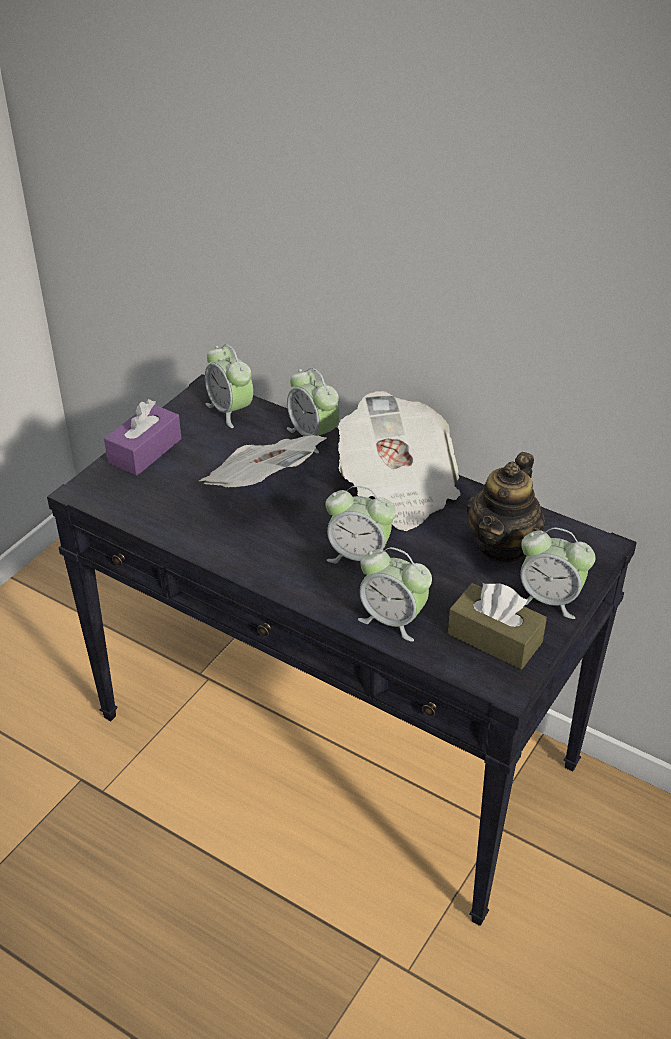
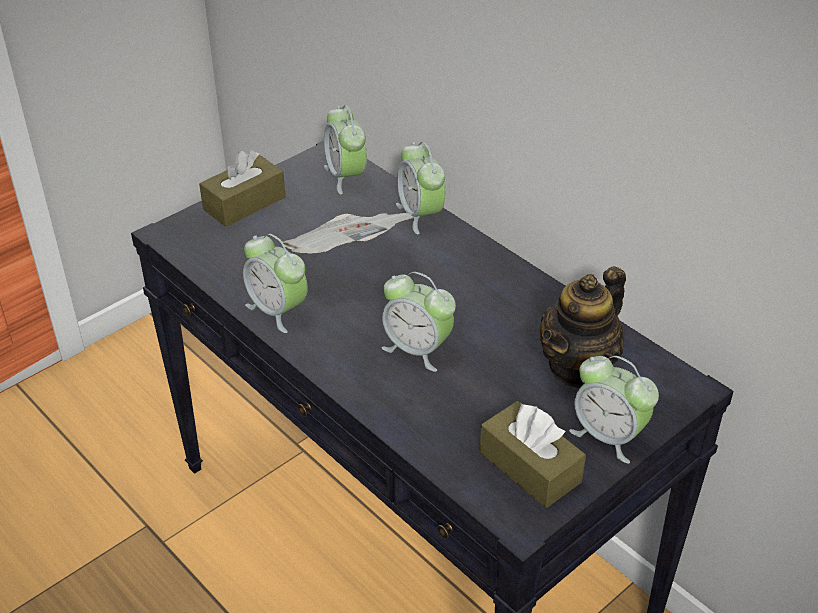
camera: 15 degrees right, 0 degrees up
(145, 451) = (244, 203): purple tissue box -> brown tissue box
(392, 619) = (426, 424): alarm clock -> alarm clock (277, 310)
(398, 487) = (488, 284): newspaper -> none

